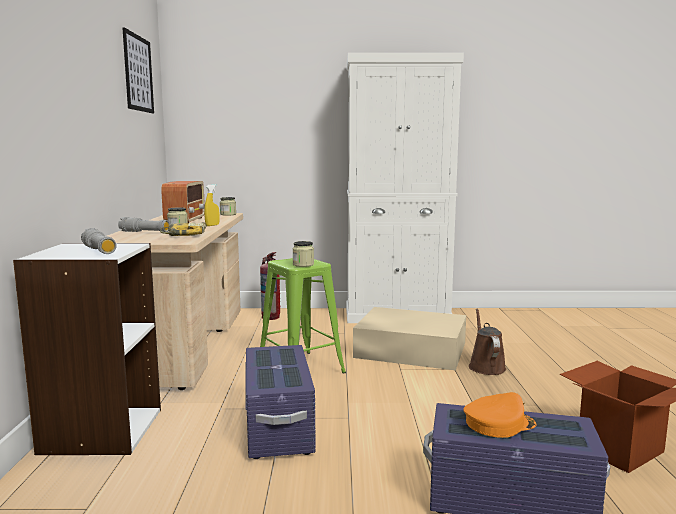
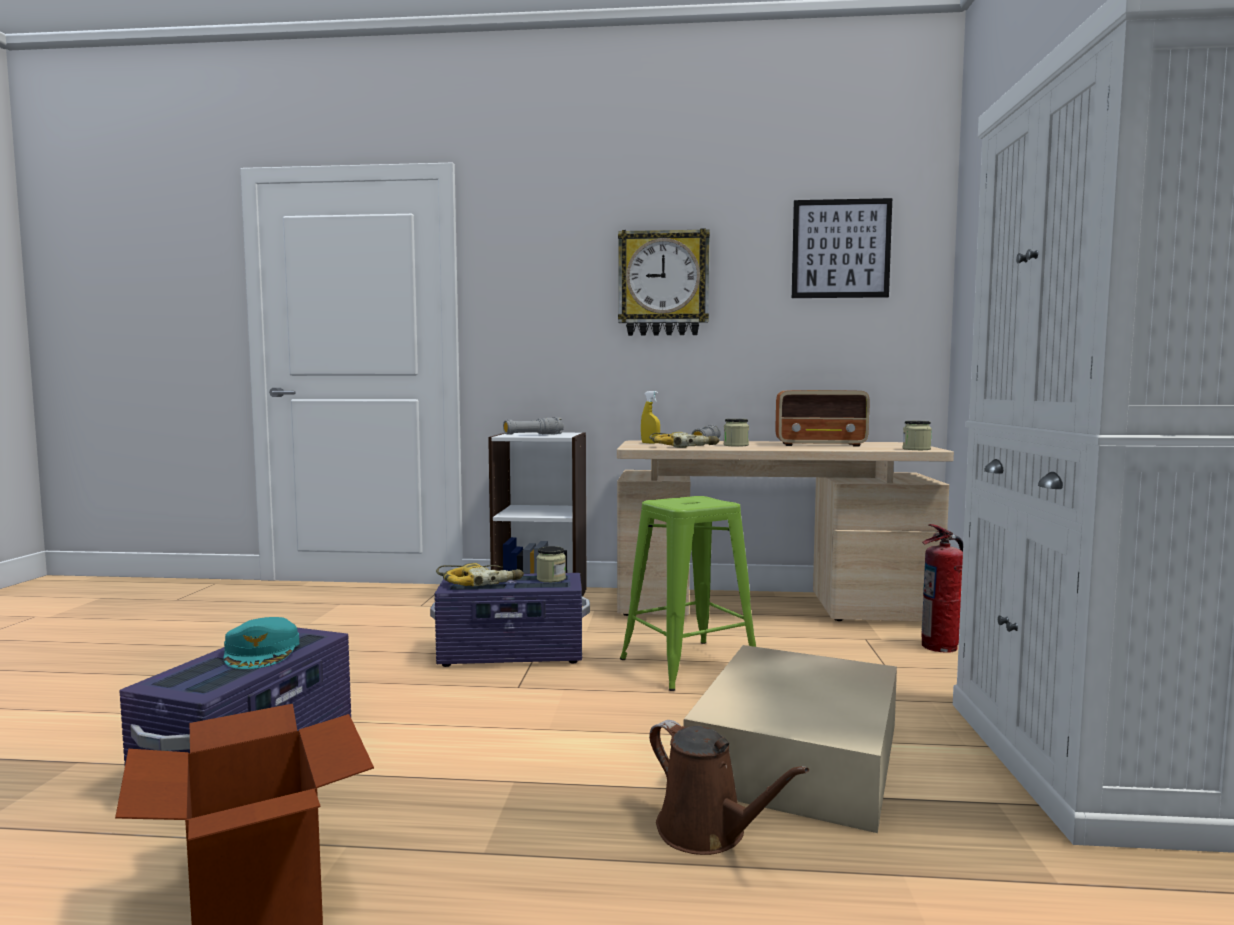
camera: 95 degrees right, 5 degrees down
(80, 83) = (663, 284): none -> wall clock
(212, 225) = (776, 448): yellow spray bottle -> yellow spray bottle (650, 443)
(279, 376) = (480, 582): none -> power drill
(303, 264) = (670, 502): jar -> jar (551, 579)
(485, 366) = (707, 832): brown watering can -> brown watering can turned 45 degrees clockwise
(498, 423) = (262, 652): orange cap -> turquoise cap

